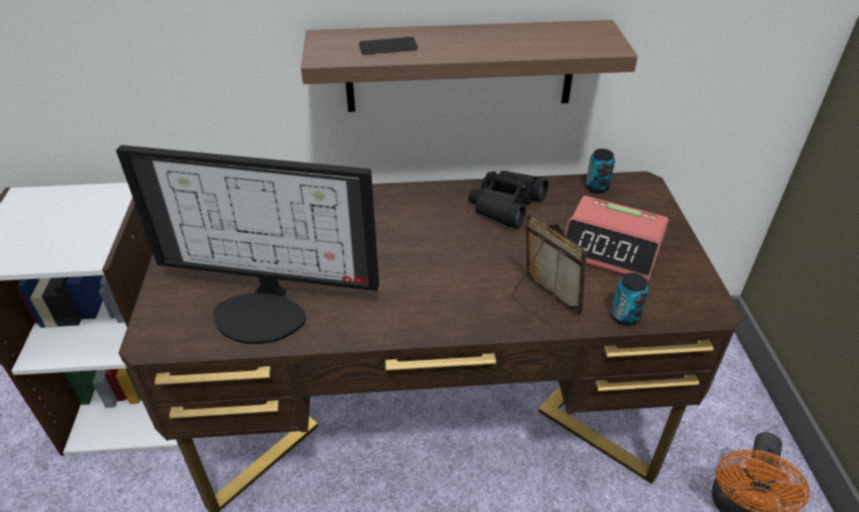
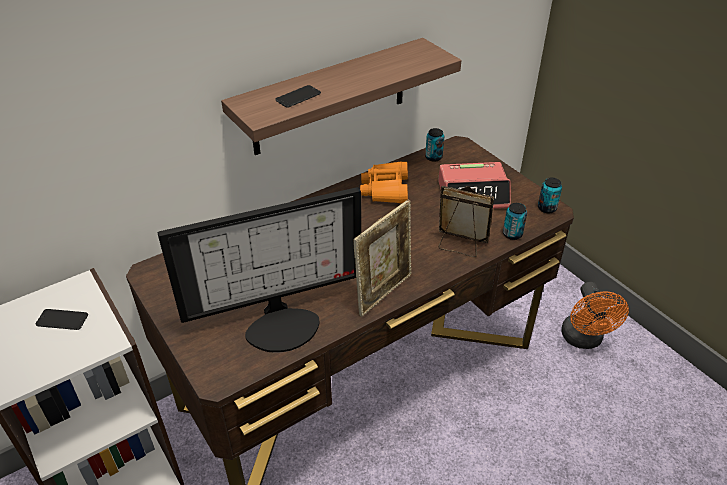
camera: 30 degrees left, 0 degrees up
(73, 220) = (62, 320): none -> phone
(401, 322) = (383, 292): none -> picture frame
(506, 205) = (385, 189): black binoculars -> orange binoculars
(703, 301) = (547, 208): none -> can

